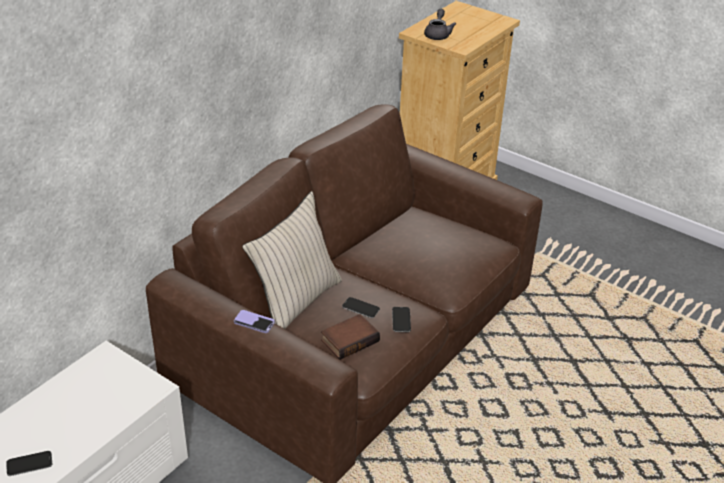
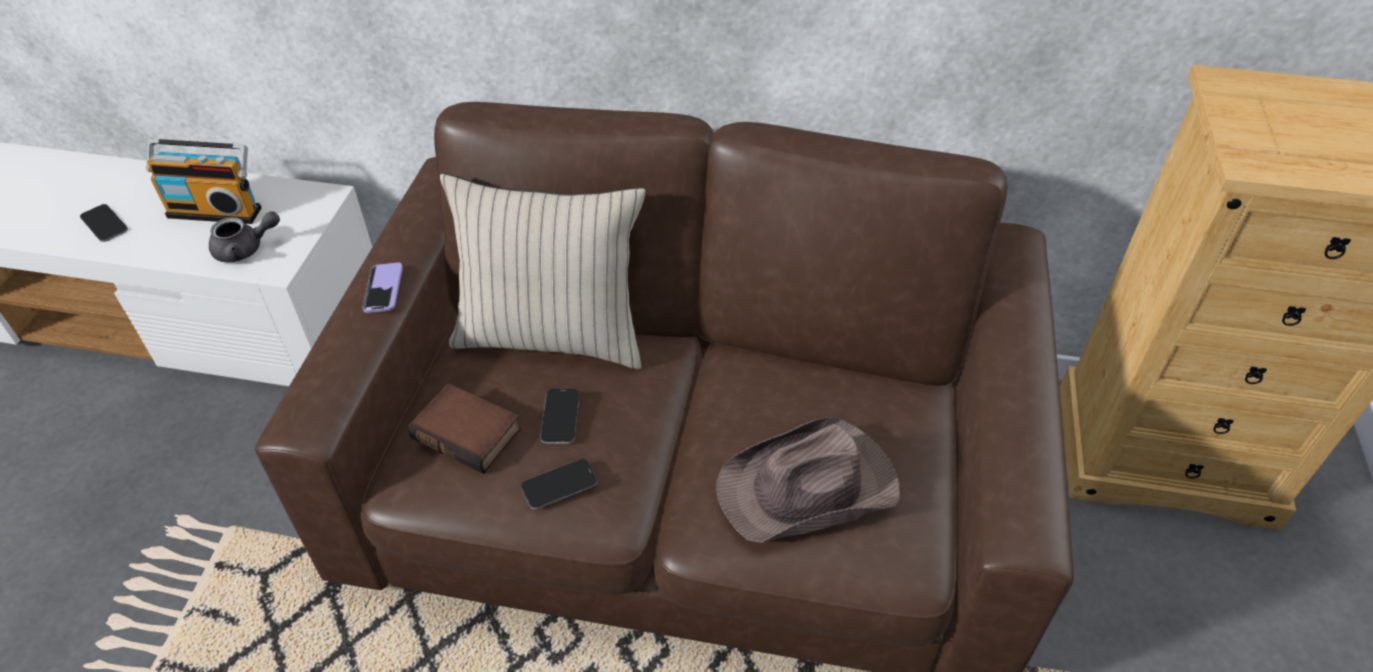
camera: 65 degrees right, 10 degrees up
(69, 405) = (217, 210): none -> radio
(438, 34) = (1262, 113): grey teapot -> grey teapot (246, 249)
(450, 252) = (809, 489): none -> brown hat

